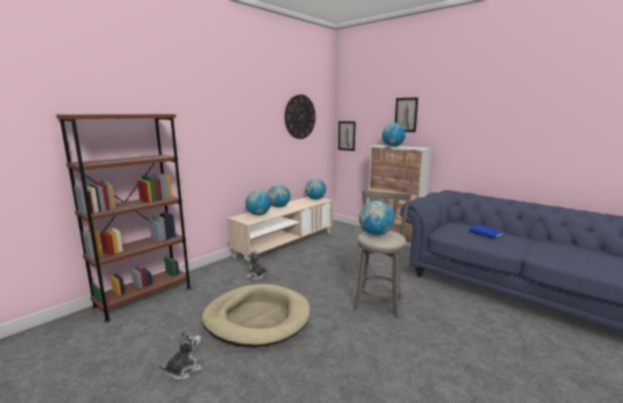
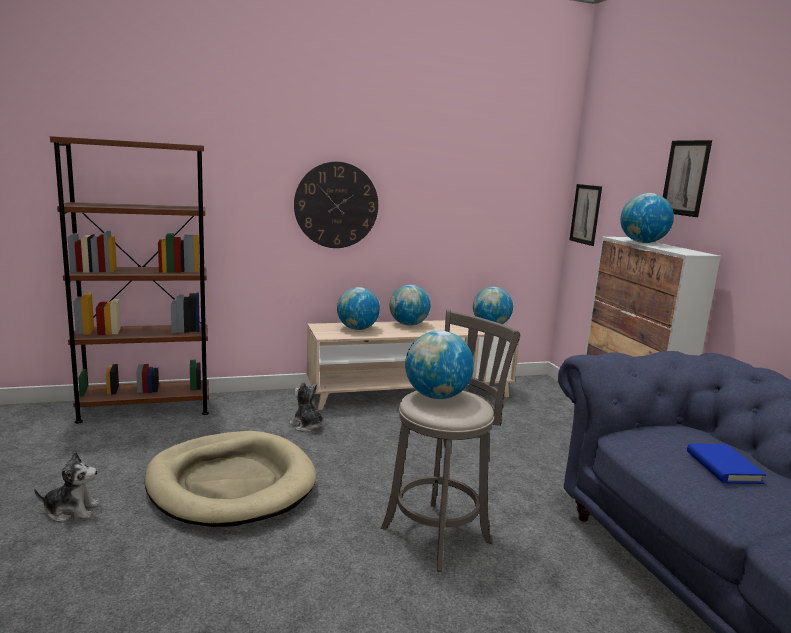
camera: 30 degrees right, 0 degrees up
(300, 117) = (484, 169): wall clock -> wall clock (336, 205)

